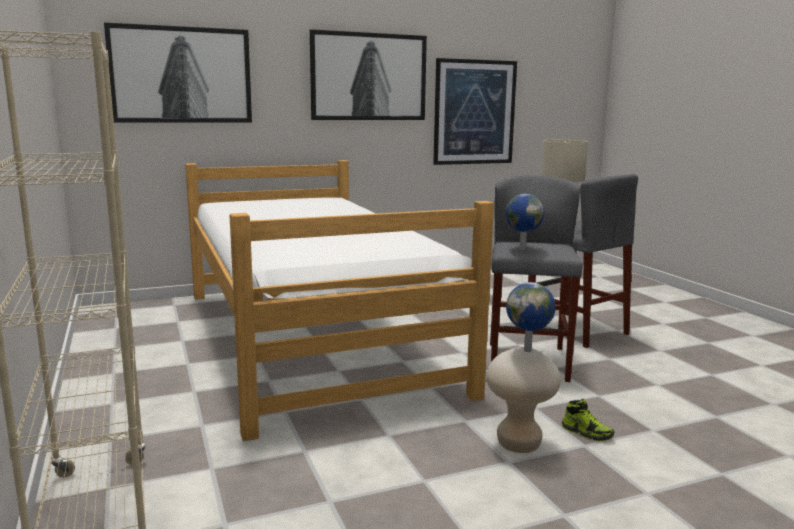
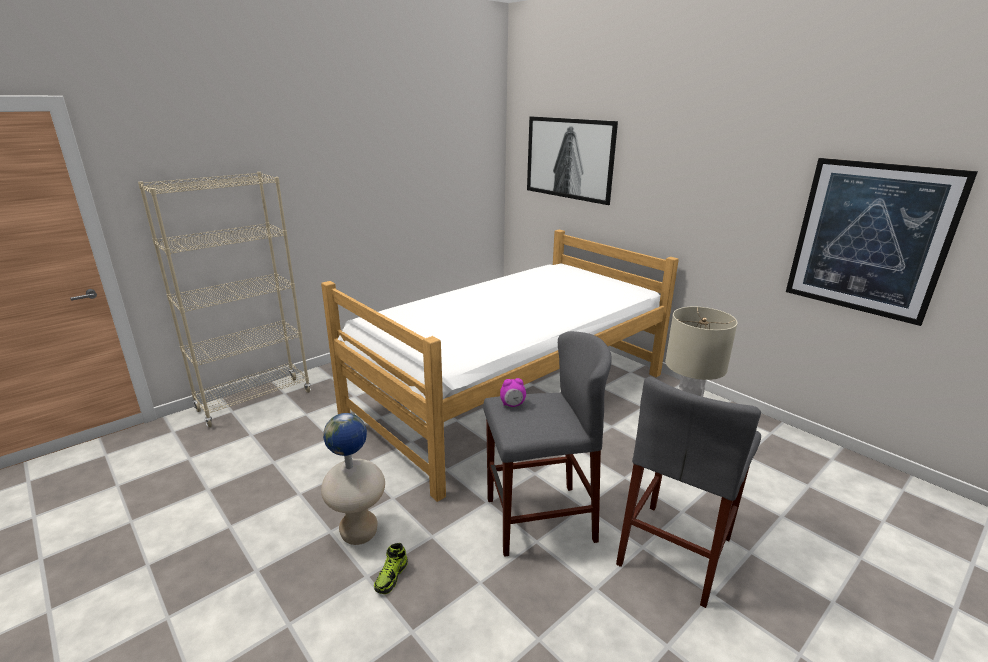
camera: 70 degrees right, 10 degrees up
(369, 77) = (724, 174): picture -> none
(522, 249) = (512, 405): globe -> alarm clock

